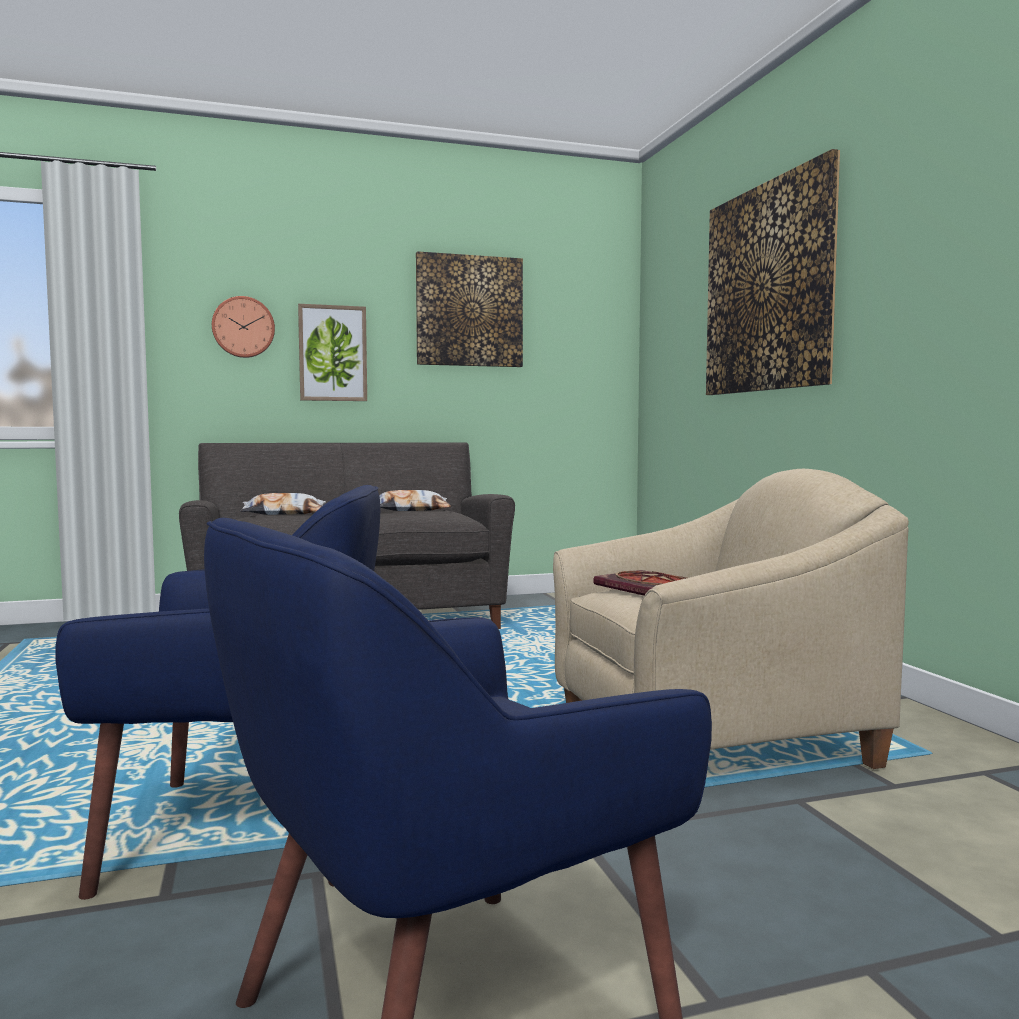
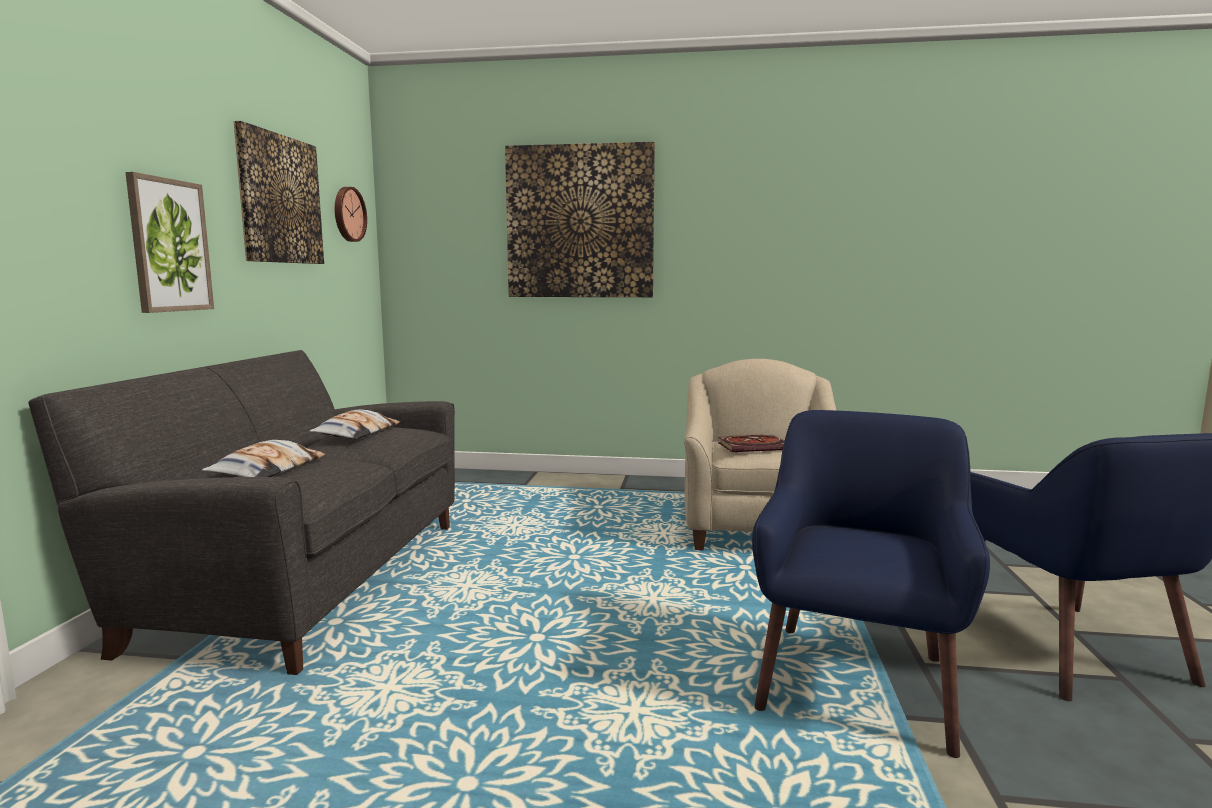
camera: 65 degrees left, 5 degrees up
(243, 327) = (60, 201): wall clock -> wall clock (348, 214)

